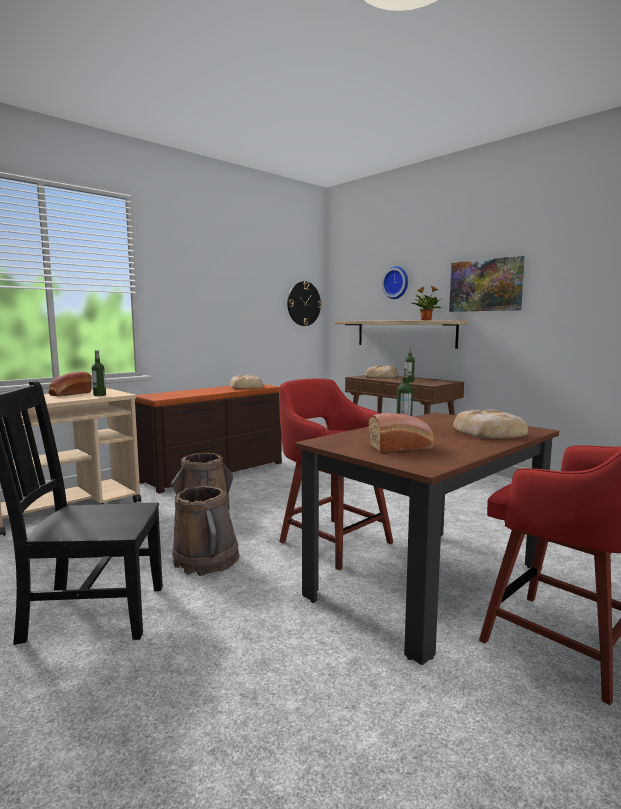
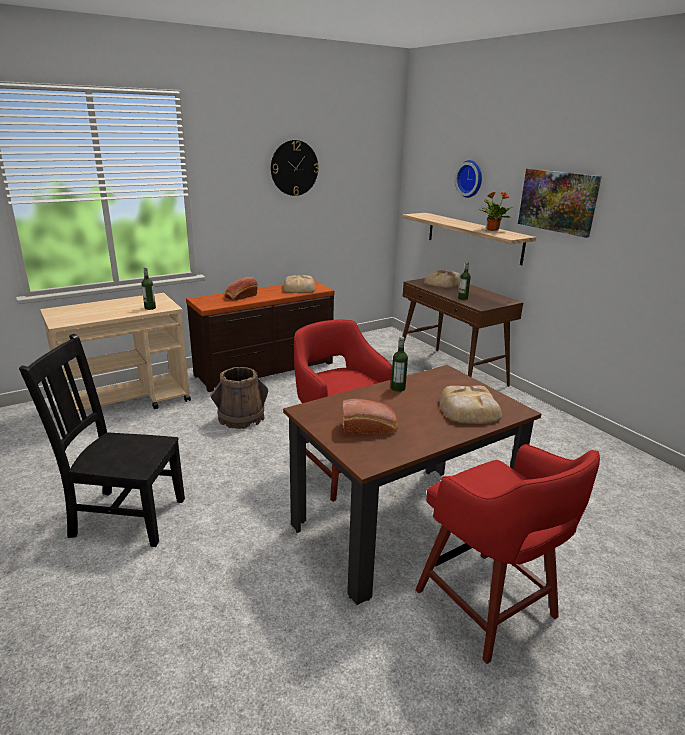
camera: 10 degrees right, 15 degrees up
(70, 394) = (125, 303): bread -> bread (240, 296)
(206, 560) = (226, 476): brown bucket -> none
(303, 303) = (373, 189): wall clock -> wall clock (294, 168)

